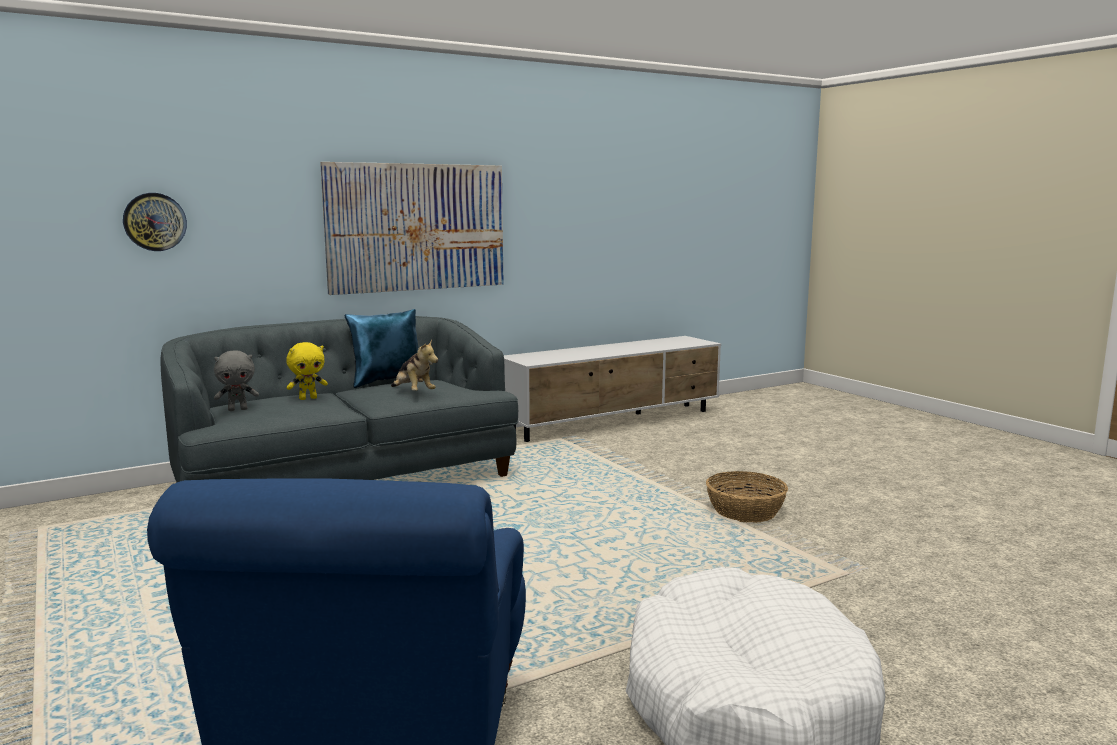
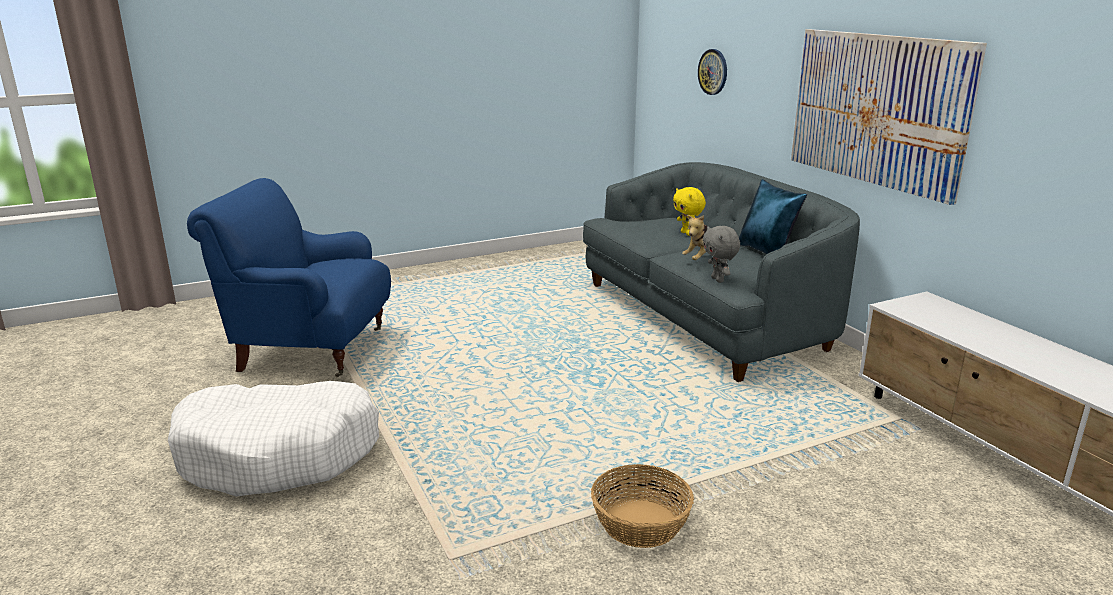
camera: 95 degrees right, 10 degrees up
(238, 409) = (650, 220): grey plush toy -> grey plush toy (718, 280)

